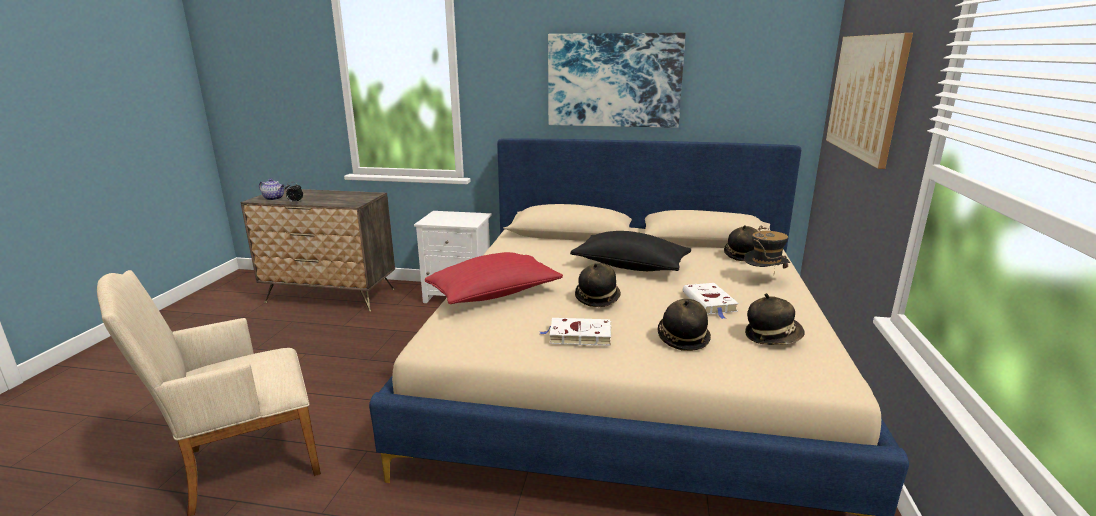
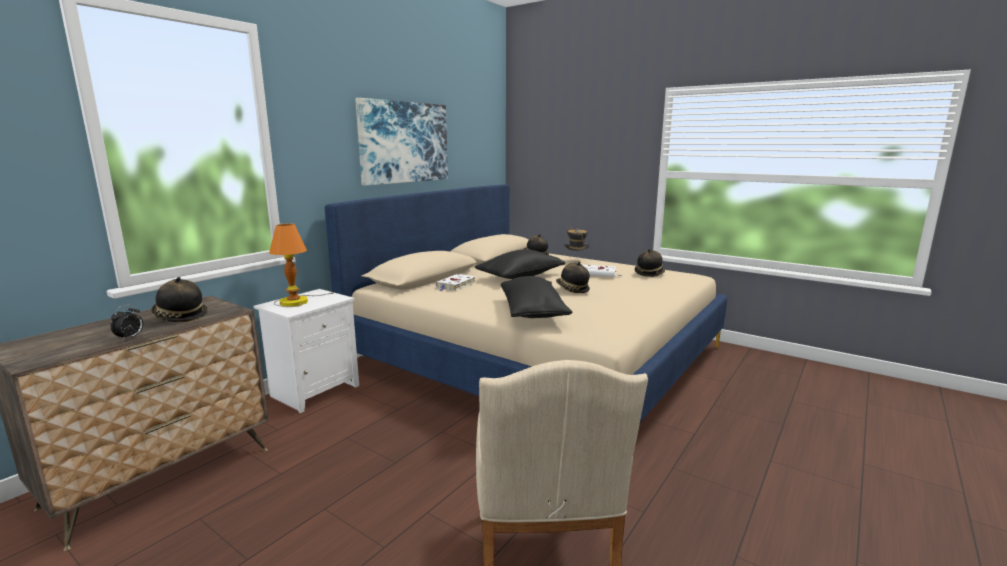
camera: 65 degrees left, 5 degrees down
(274, 198) = (63, 350): teapot -> none
(451, 216) = (296, 301): none -> table lamp
(495, 295) = (532, 312): red pillow -> black pillow
(578, 336) = (624, 302): white book -> white book (455, 285)
(682, 338) = (640, 286): hat -> hat (180, 316)
(865, 96) = (568, 146): picture -> none

